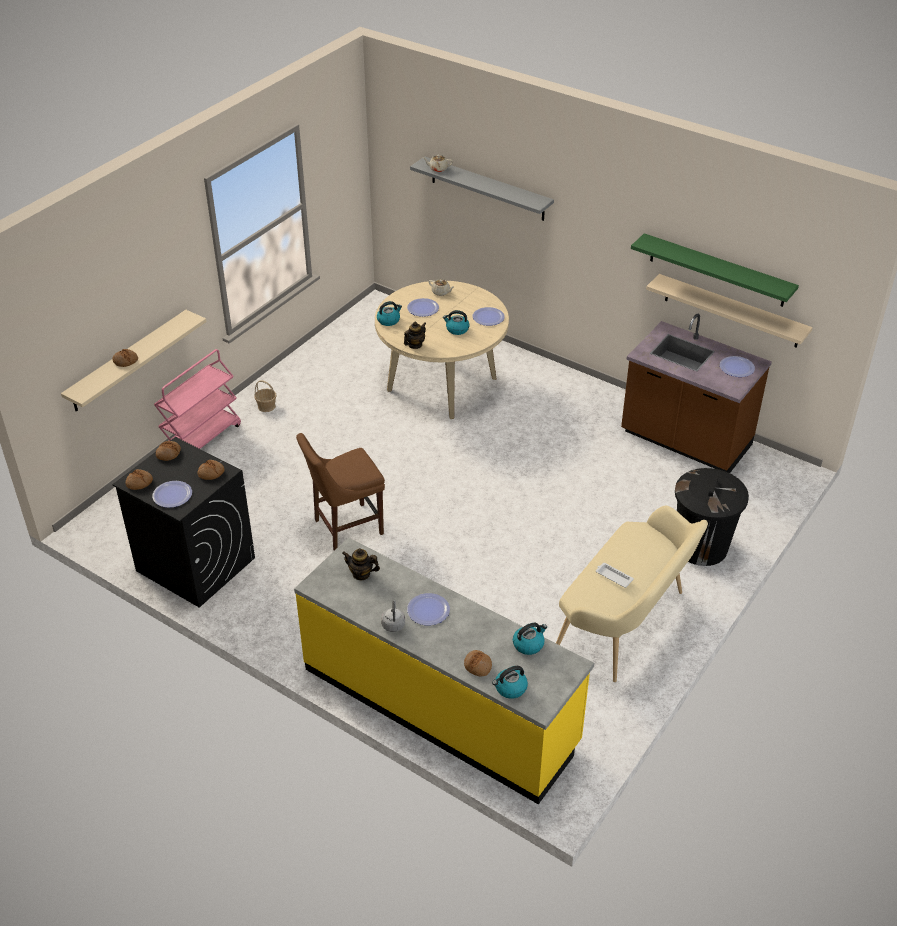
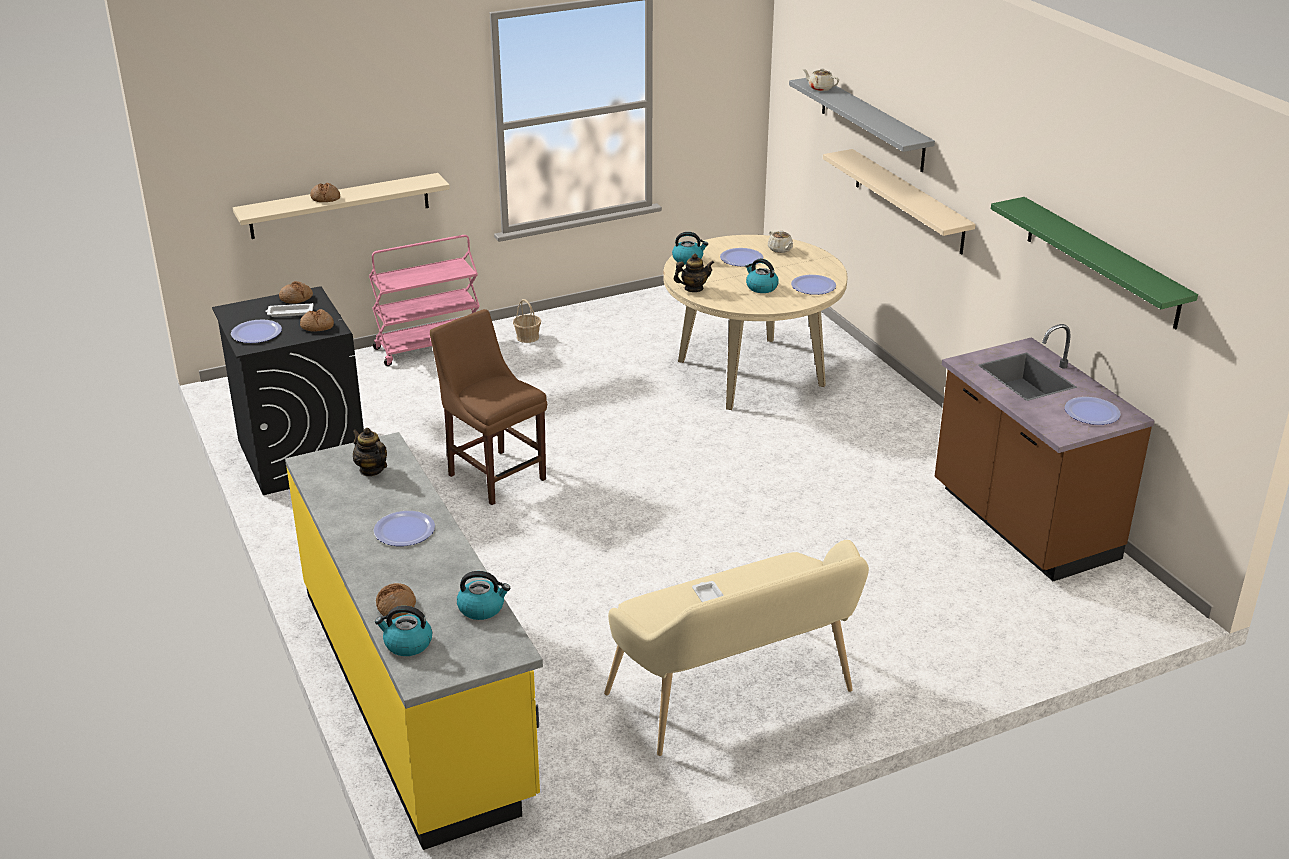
camera: 30 degrees right, 10 degrees down
(139, 483) = (238, 313): bread -> none
(178, 468) = (289, 313): none -> white tray
(345, 527) = (494, 475): brown chair -> brown chair turned 45 degrees clockwise
(393, 624) = (349, 529): grey kettle -> none
(701, 547) = (932, 649): black trash can -> none
(731, 311) = (1114, 331): beige shelf -> beige shelf (908, 201)

